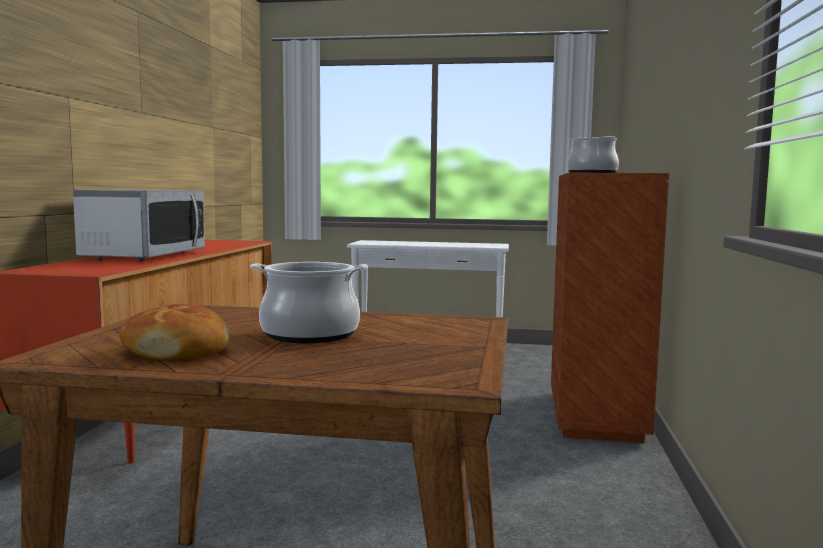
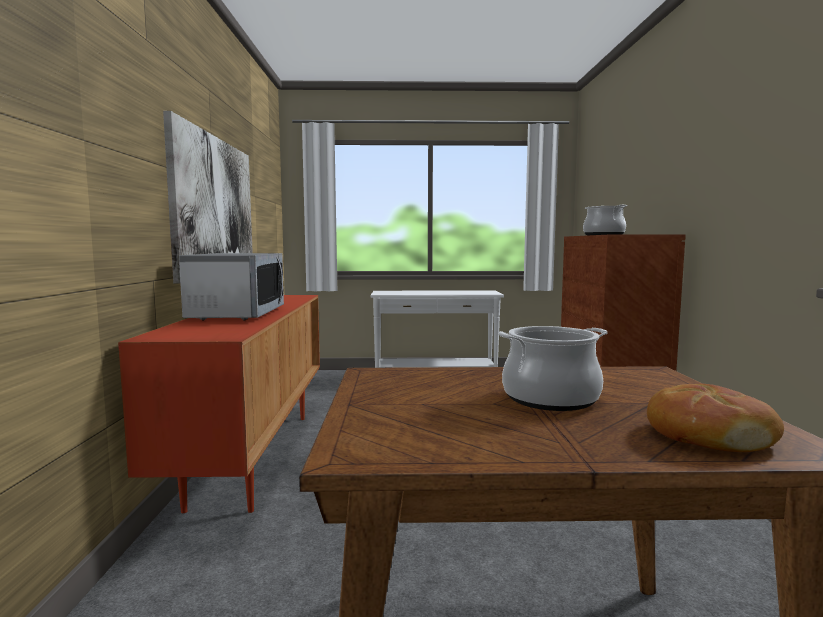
camera: 10 degrees left, 0 degrees up
(140, 140) = (214, 207): none -> picture
(178, 351) = (471, 431): bread -> bread (707, 435)

